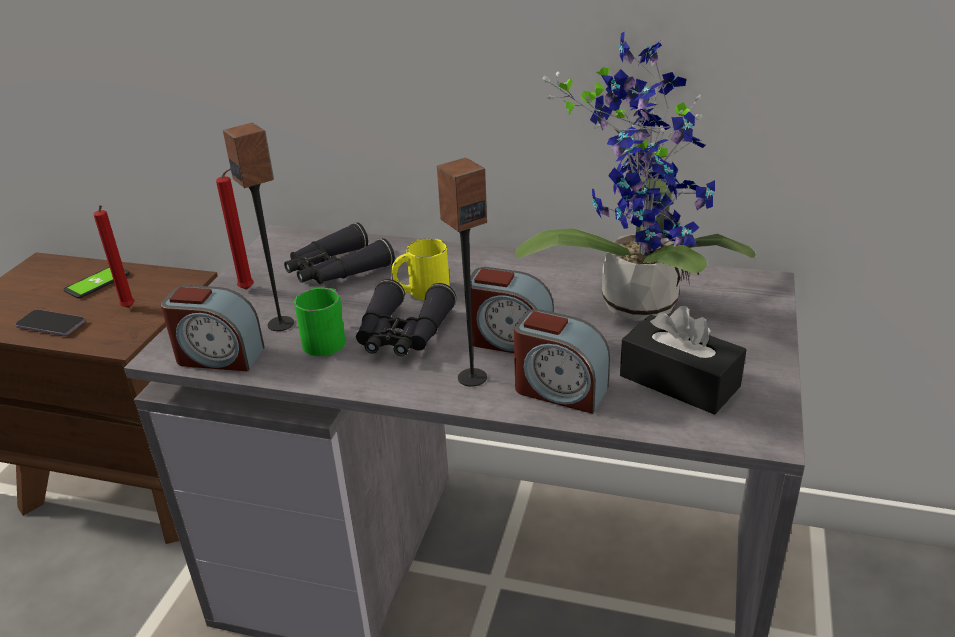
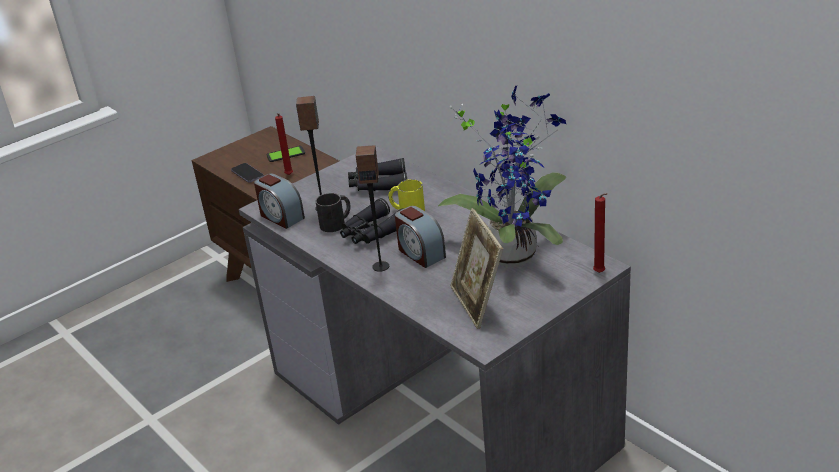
camera: 35 degrees right, 0 degrees up
(249, 290) = (326, 183): red candle -> red candle (600, 273)
(328, 338) = (336, 223): green mug -> black mug
(559, 390) = (414, 287): alarm clock -> none
(679, 381) = (477, 304): black tissue box -> picture frame

